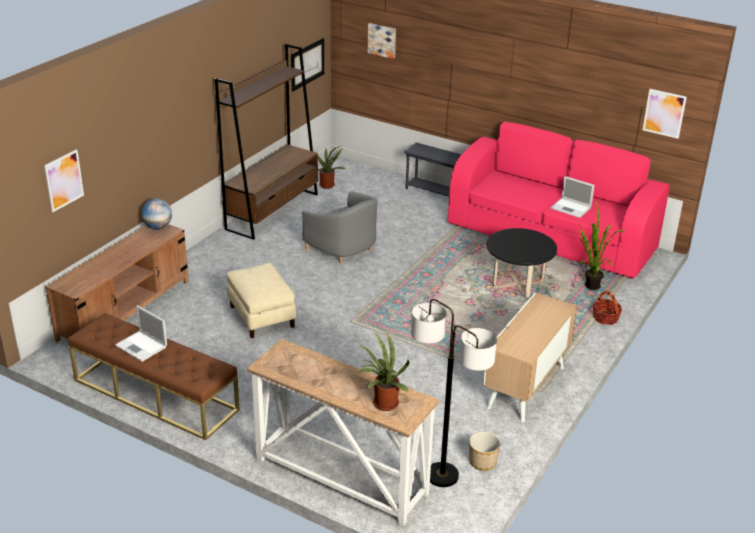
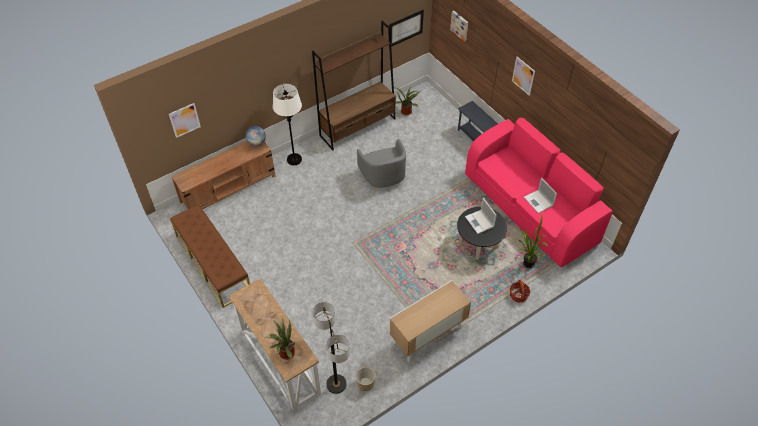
camera: 25 degrees right, 20 degrees up
(142, 346) = (204, 239): laptop -> laptop (480, 222)
(204, 259) = (294, 159): none -> white floor lamp
(261, 316) = (302, 220): beige ottoman -> none
(664, 113) = (619, 163): picture -> picture (523, 76)

